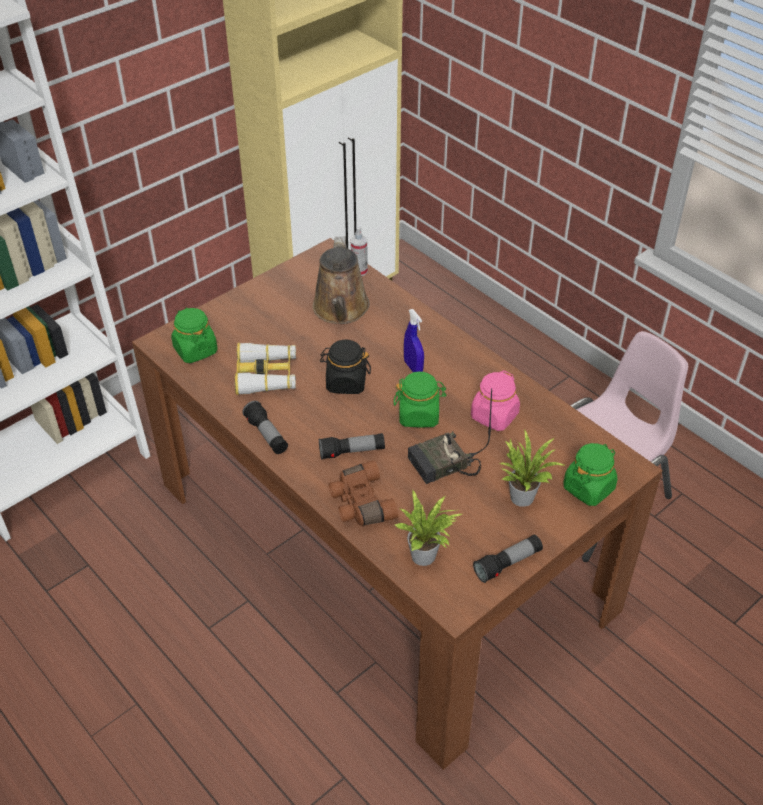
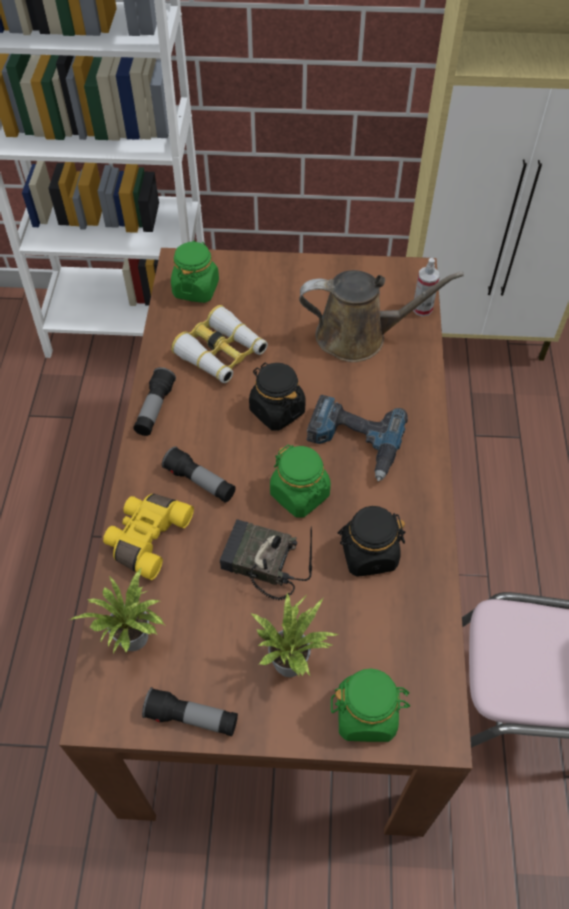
camera: 45 degrees right, 10 degrees up
(341, 310) = (358, 336): brown watering can -> brown watering can turned 135 degrees counterclockwise
(360, 503) = (146, 537): brown binoculars -> yellow binoculars
(413, 367) = (354, 442): blue spray bottle -> power drill
(494, 416) = (368, 554): pink jar -> black jar

